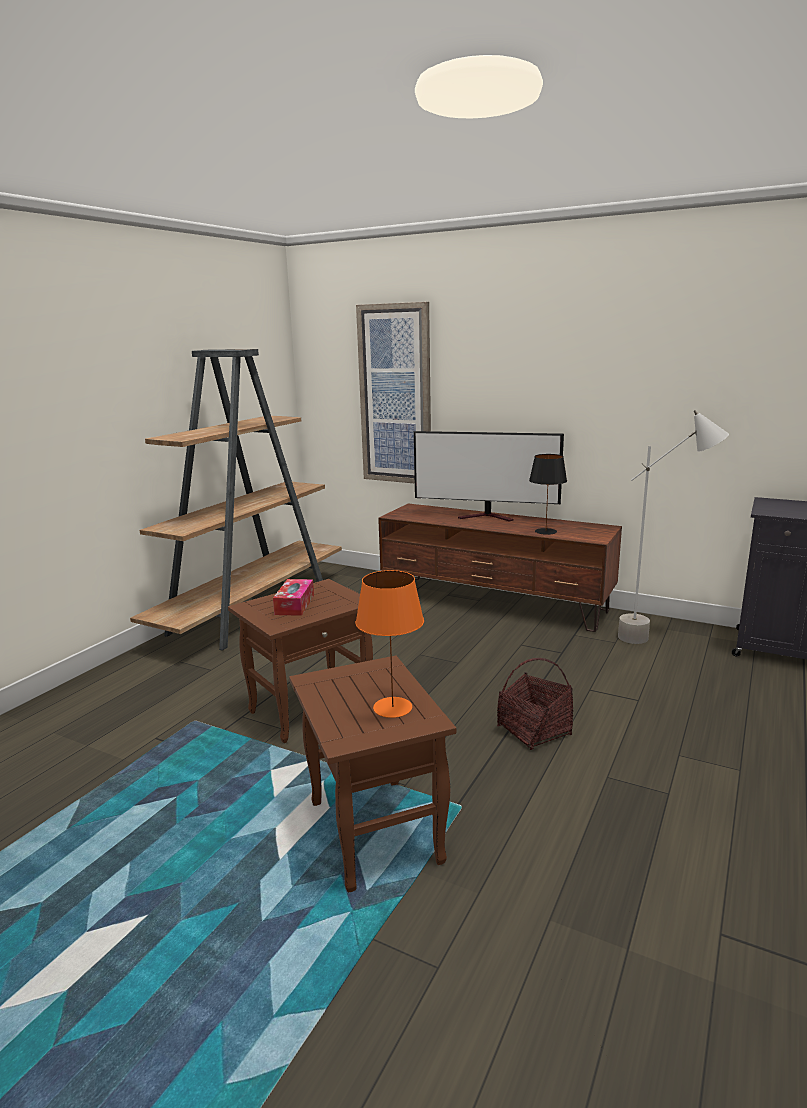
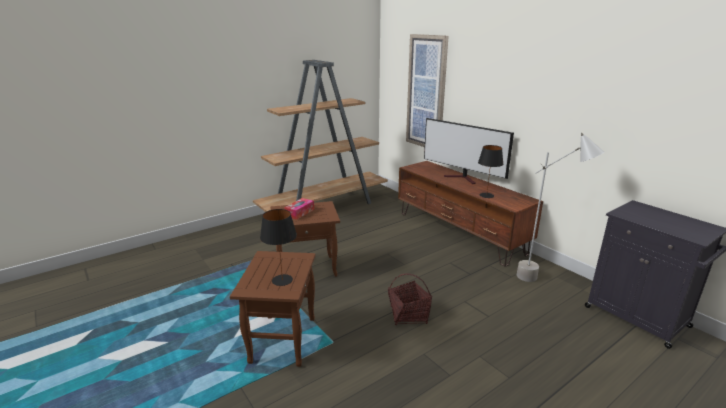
camera: 25 degrees right, 5 degrees up
(393, 707) = (282, 280): orange table lamp -> black table lamp

